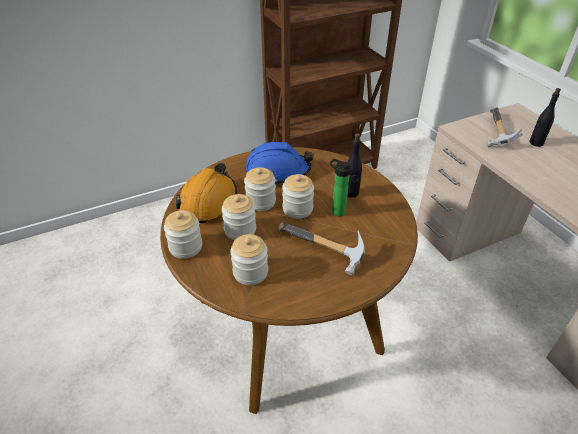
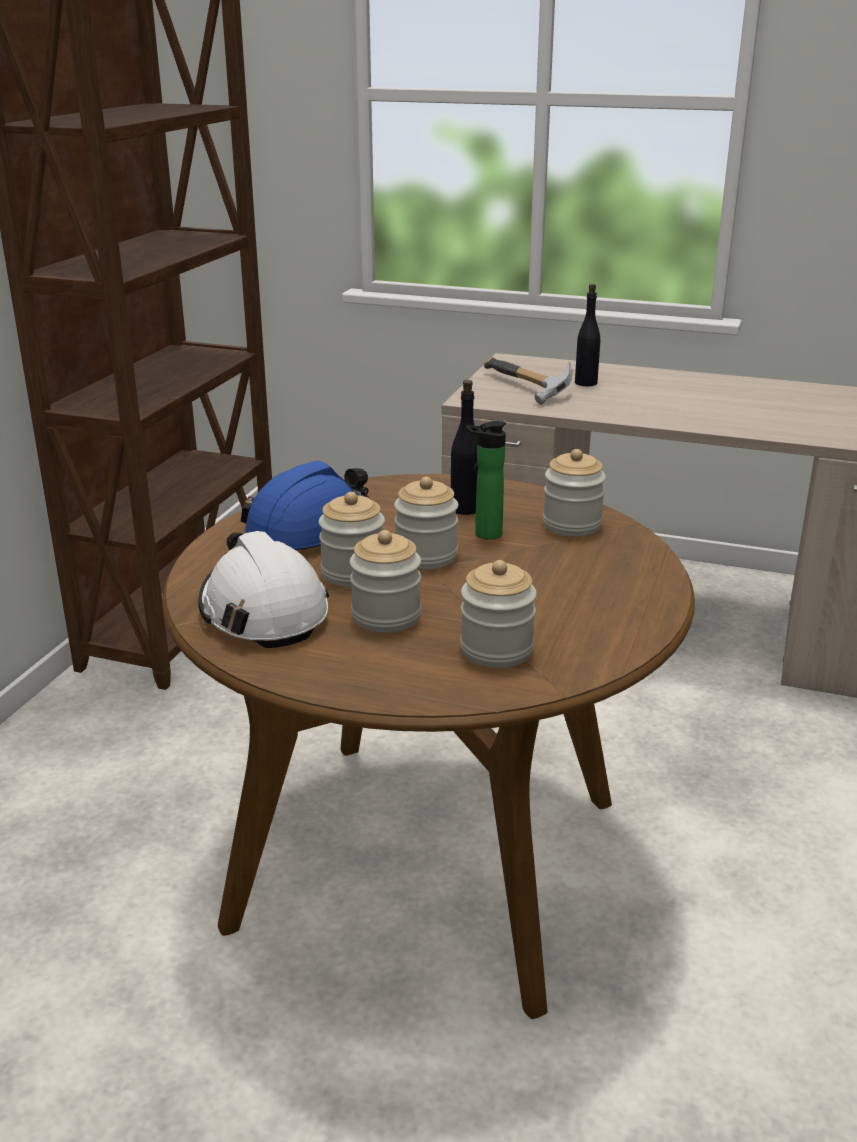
camera: 45 degrees left, 15 degrees down
(186, 247) = (337, 678): jar -> jar (572, 525)
(208, 201) = (263, 612): orange hard hat -> white hard hat
(321, 251) = (546, 581): hammer -> none

